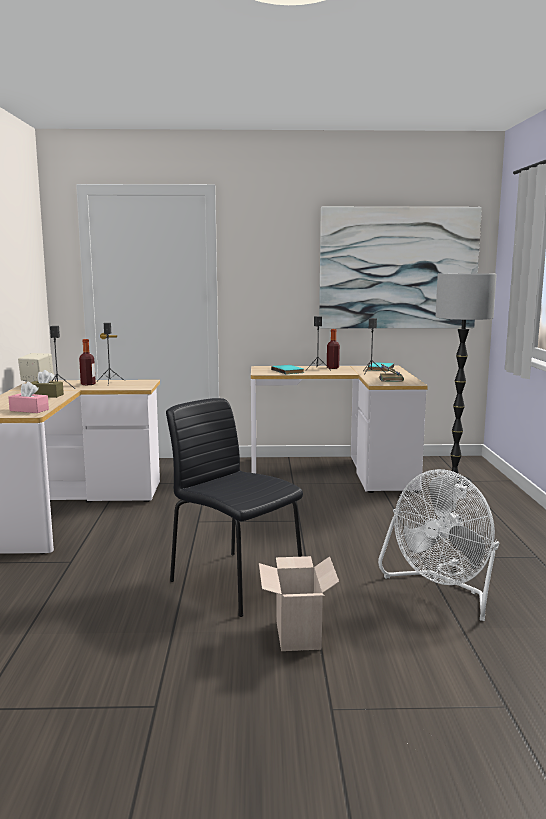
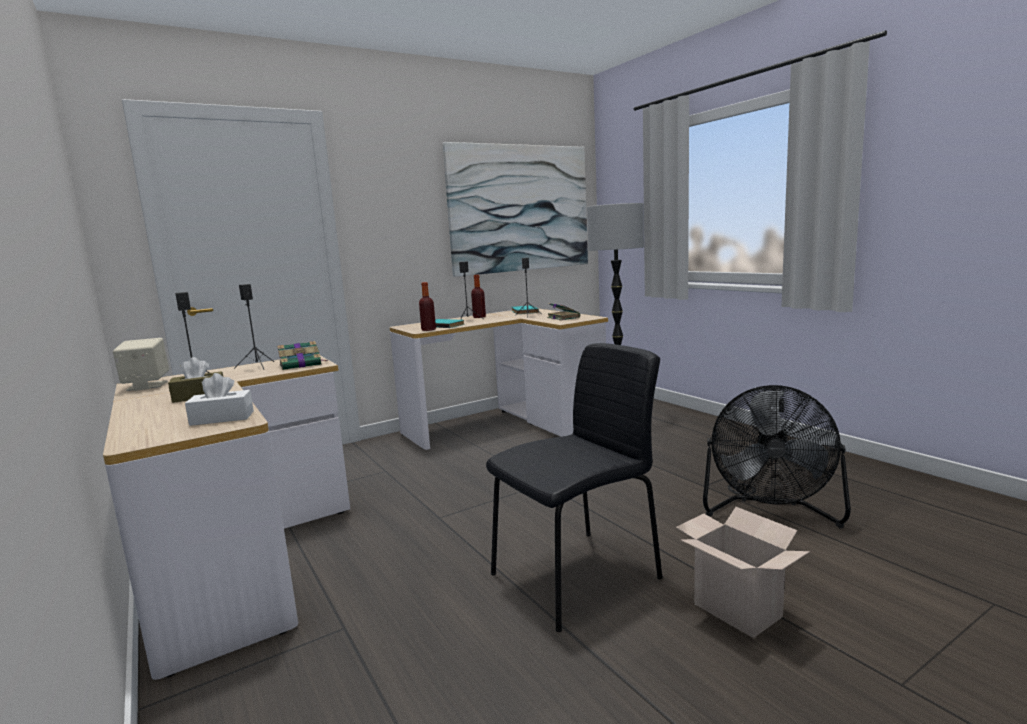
camera: 30 degrees left, 0 degrees up
(29, 410) = (222, 418): pink tissue box -> white tissue box
(88, 384) = (230, 373): bottle -> bottle (428, 329)
(133, 386) = (301, 364): none -> book
(233, 580) = (580, 574): black chair -> black chair turned 135 degrees clockwise
(441, 588) = (765, 509): white fan -> black fan

